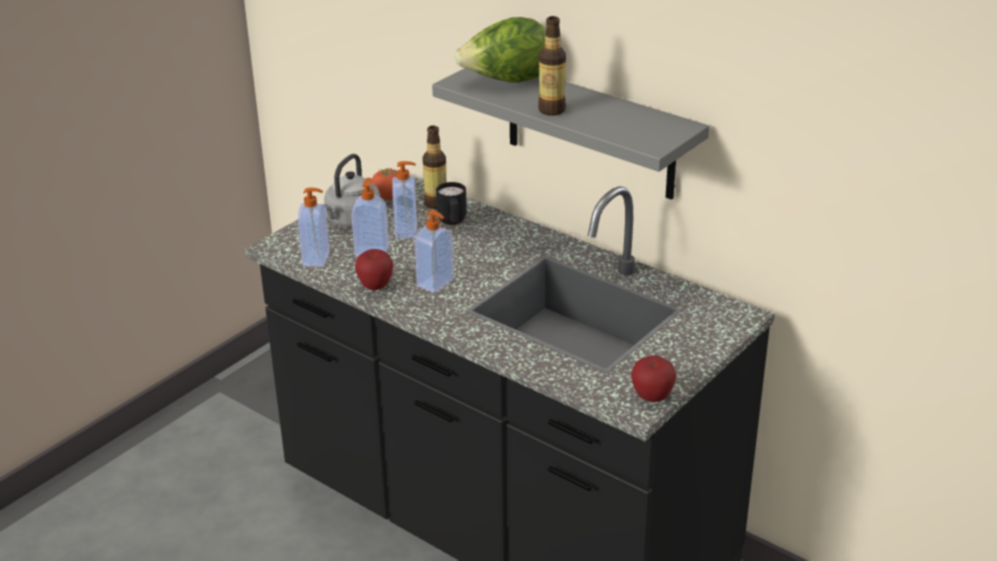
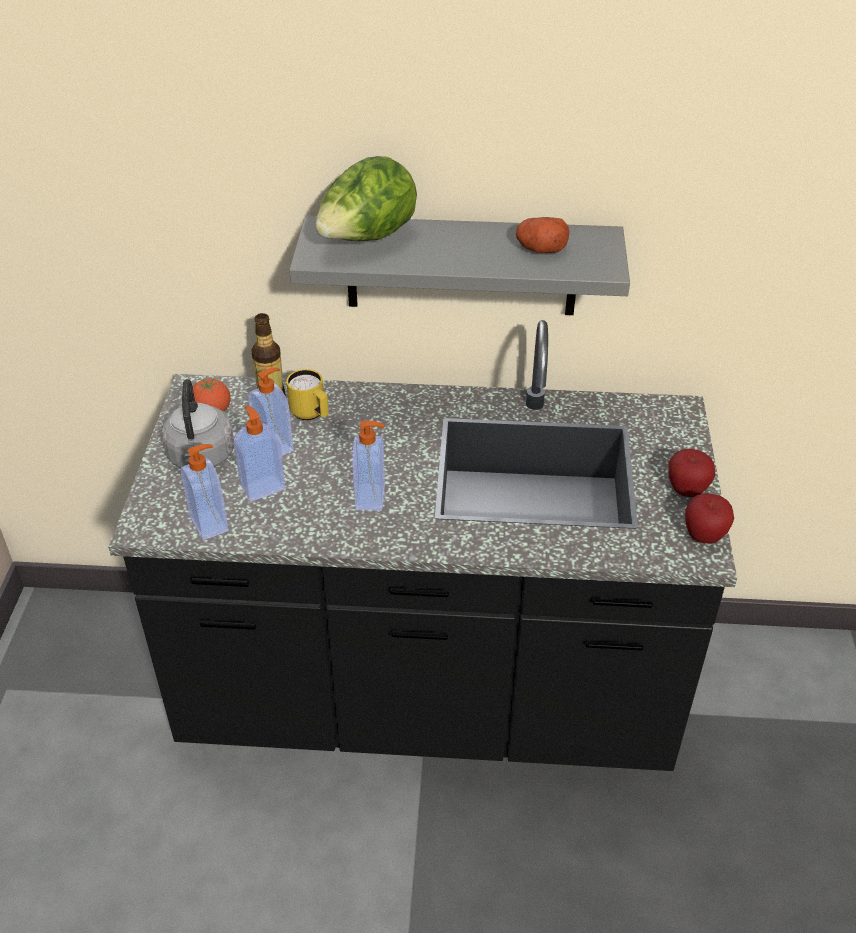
camera: 35 degrees left, 10 degrees up
(375, 286) = (312, 530): apple -> apple (686, 490)
(452, 221) = (311, 415): black mug -> yellow mug
(552, 110) = (457, 260): bottle -> none
(621, 121) = (540, 249): none -> potato

